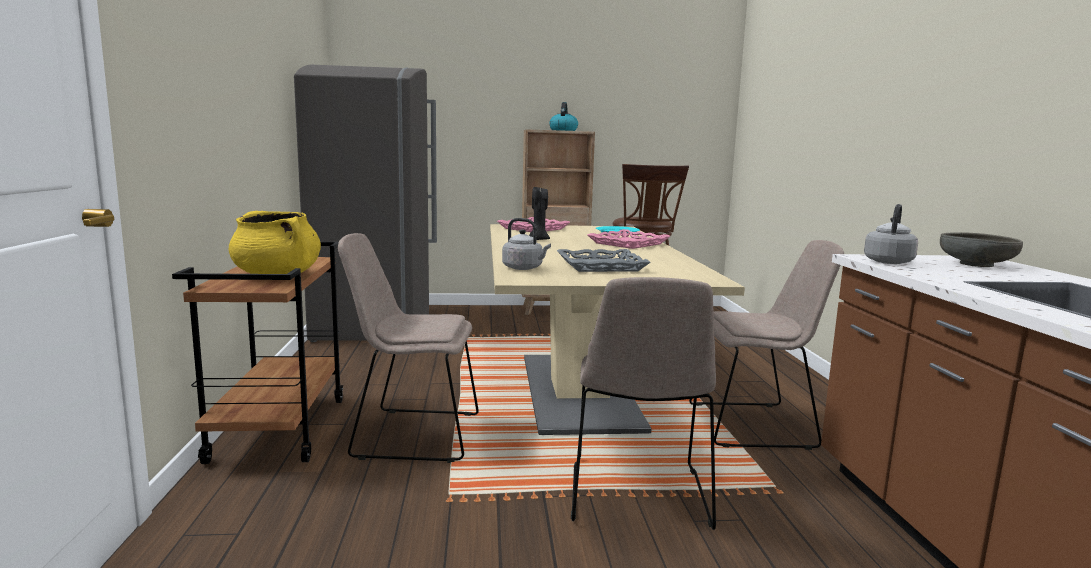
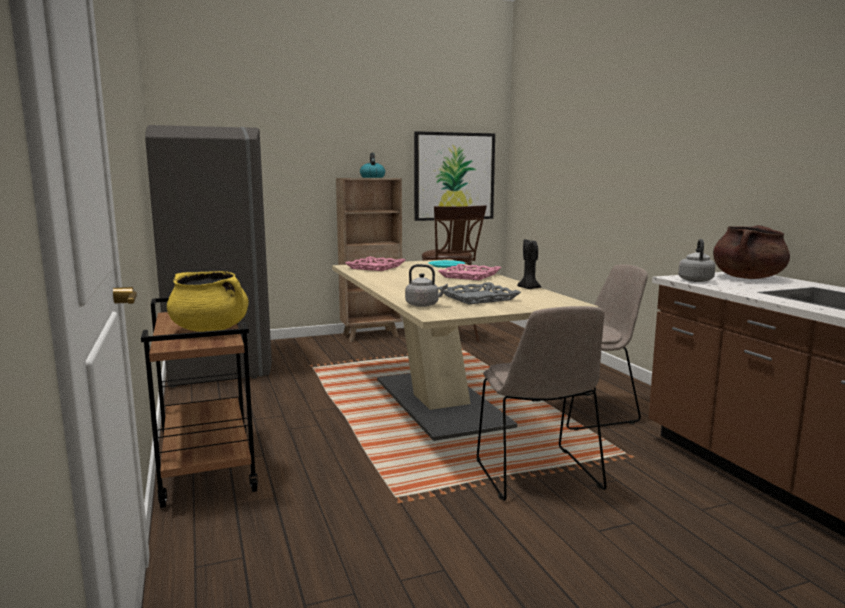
camera: 15 degrees left, 0 degrees up
(412, 435) = (329, 455): beige chair -> none
(538, 239) = (395, 277): black candle -> black candle (529, 288)
(666, 133) = (454, 176): none -> picture
(975, 264) = (747, 278): grey bowl -> brown cooking pot

